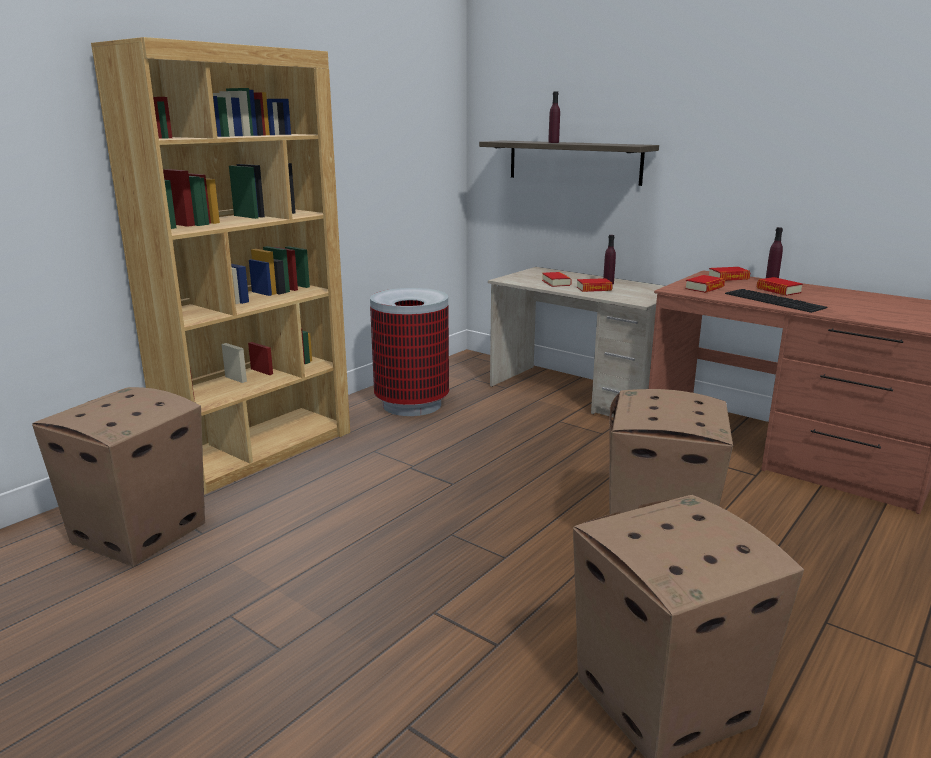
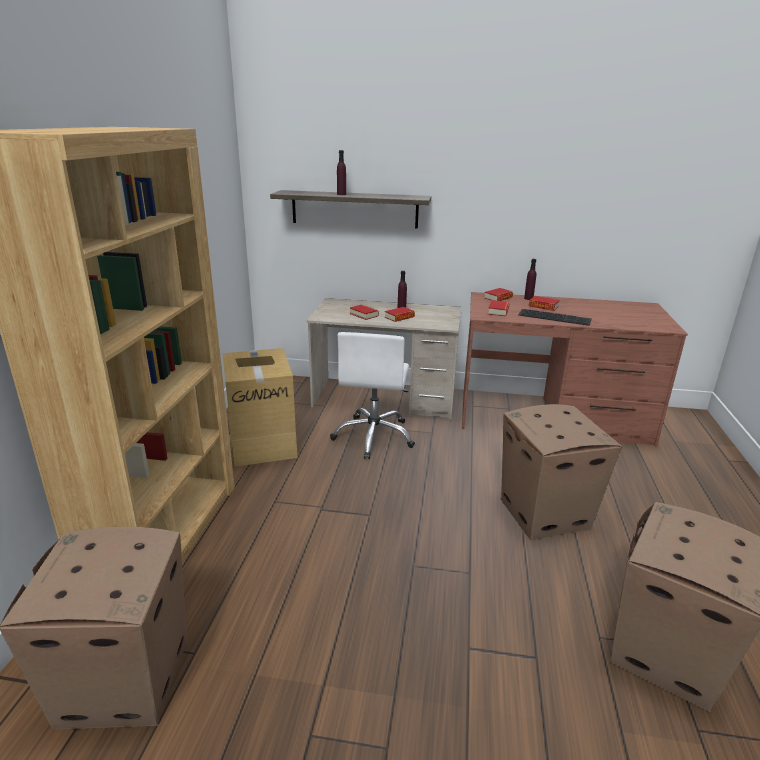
camera: 30 degrees left, 5 degrees up
(412, 404) = (263, 442): trash can -> cardboard box
(530, 423) = (374, 436): none -> white office chair

